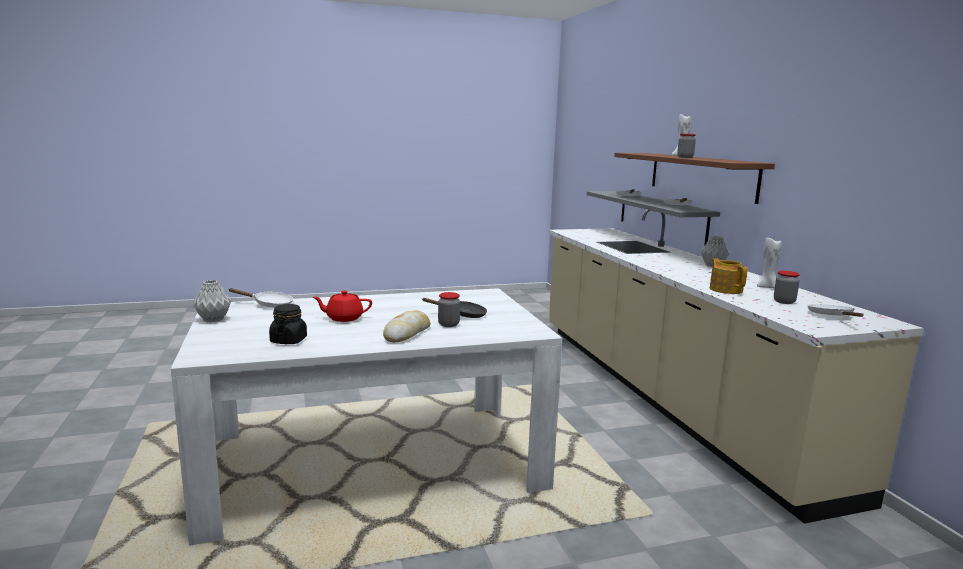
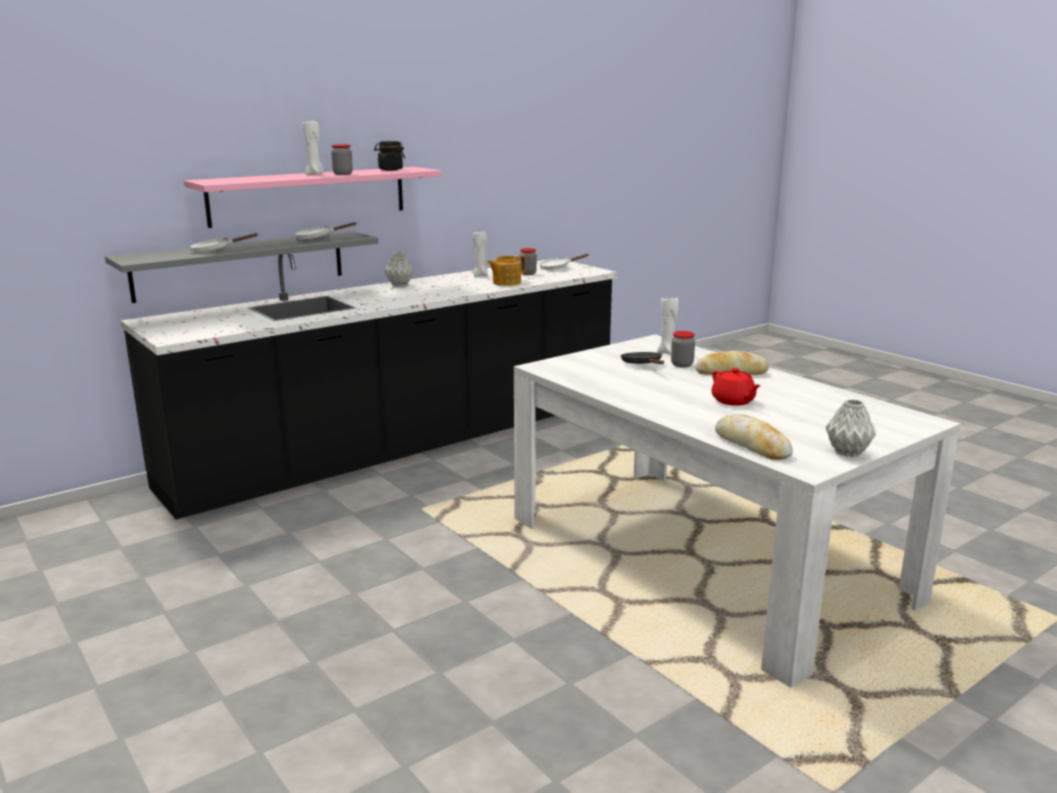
camera: 110 degrees left, 5 degrees up
(269, 304) = (752, 445): white frying pan -> bread
(288, 340) = (828, 404): black jar -> black jar (390, 169)
(491, 328) = (667, 352): none -> white candle
(664, 395) = (405, 444): beige counter -> black counter
(701, 175) = (309, 195): brown shelf -> pink shelf

